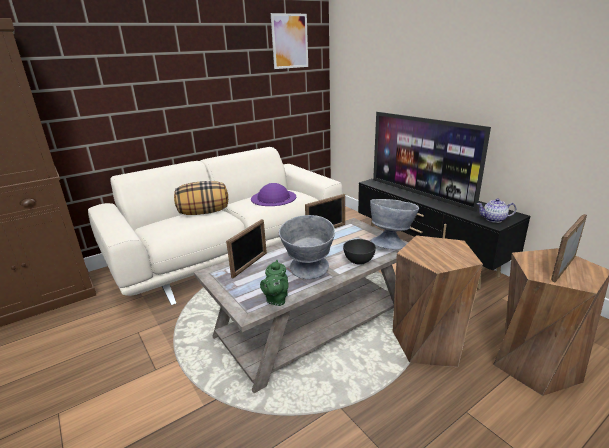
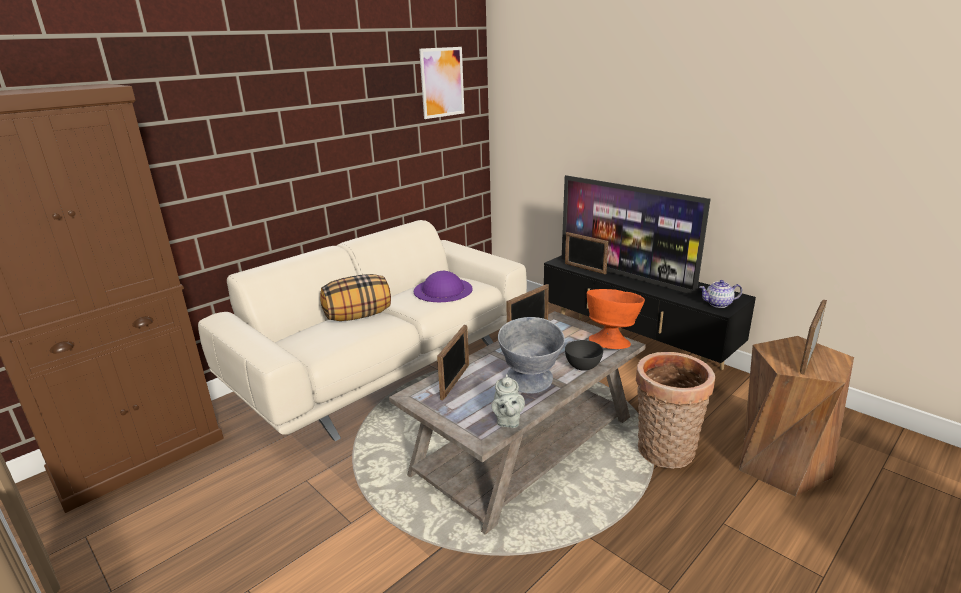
camera: 10 degrees left, 0 degrees up
(276, 300) = (507, 421): green teapot -> grey teapot
(389, 188) = (584, 268): none -> picture frame
(391, 243) = (612, 341): grey bowl -> orange bowl
(429, 342) = (665, 453): brown stool -> basket

